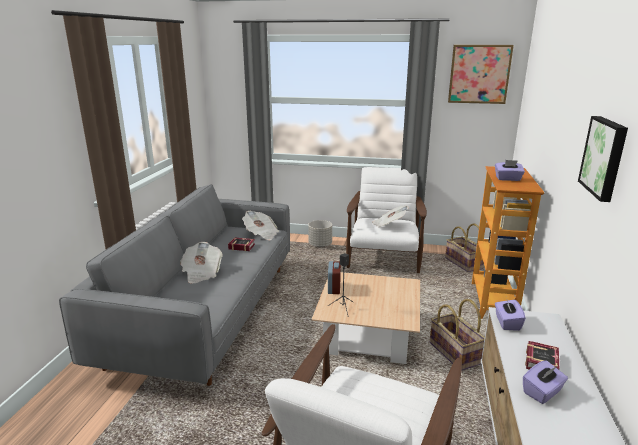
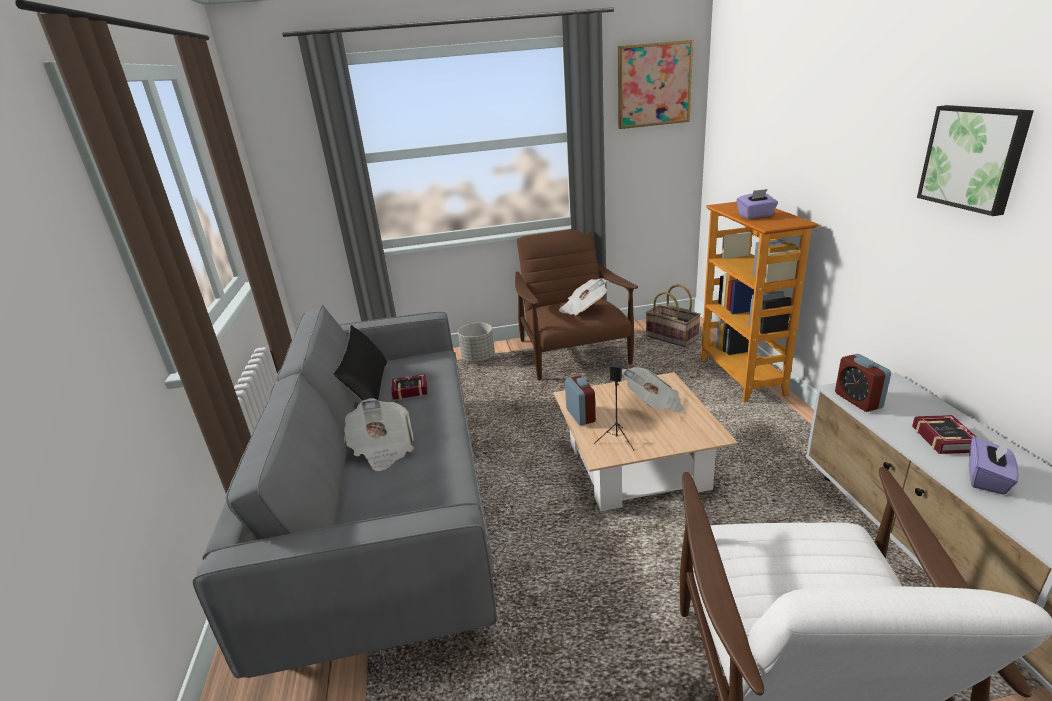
camera: 20 degrees left, 5 degrees up
(220, 240) = (368, 389): none -> black pillow
(261, 234) = (422, 364): newspaper -> newspaper (654, 404)
(384, 257) = (573, 354): white armchair -> brown armchair
(455, 353) = (754, 455): basket -> none
(507, 323) = (858, 400): purple tissue box -> alarm clock

